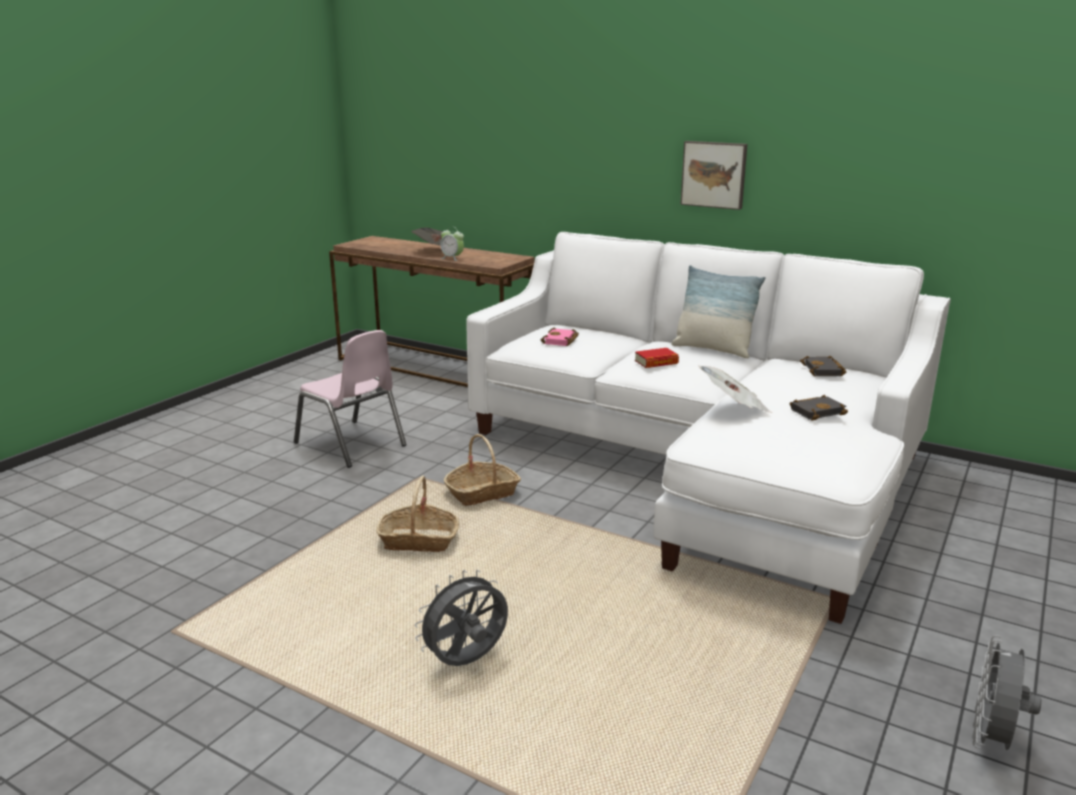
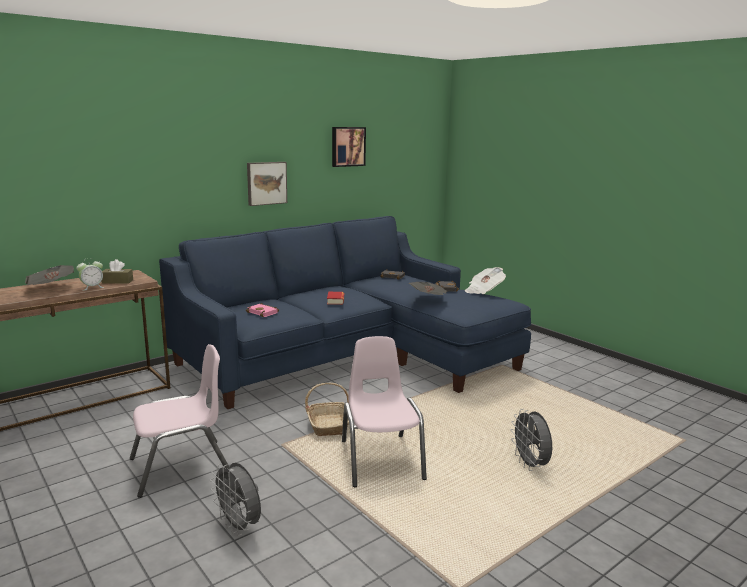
camera: 70 degrees left, 5 degrees down
(419, 541) = (381, 459): basket -> pink chair
(481, 260) = (117, 281): none -> brown tissue box
(703, 464) = (350, 356): white sofa -> blue sofa
(713, 349) = (325, 288): pillow -> none
(858, 442) = (483, 291): none -> newspaper
(880, 126) = (347, 146): none -> picture
(992, 740) = (600, 368): grey fan -> grey fan (239, 526)

